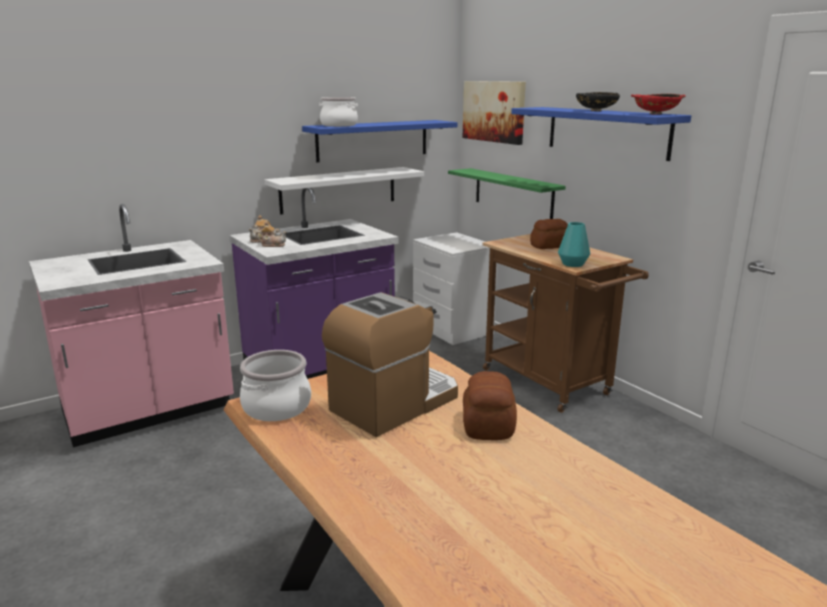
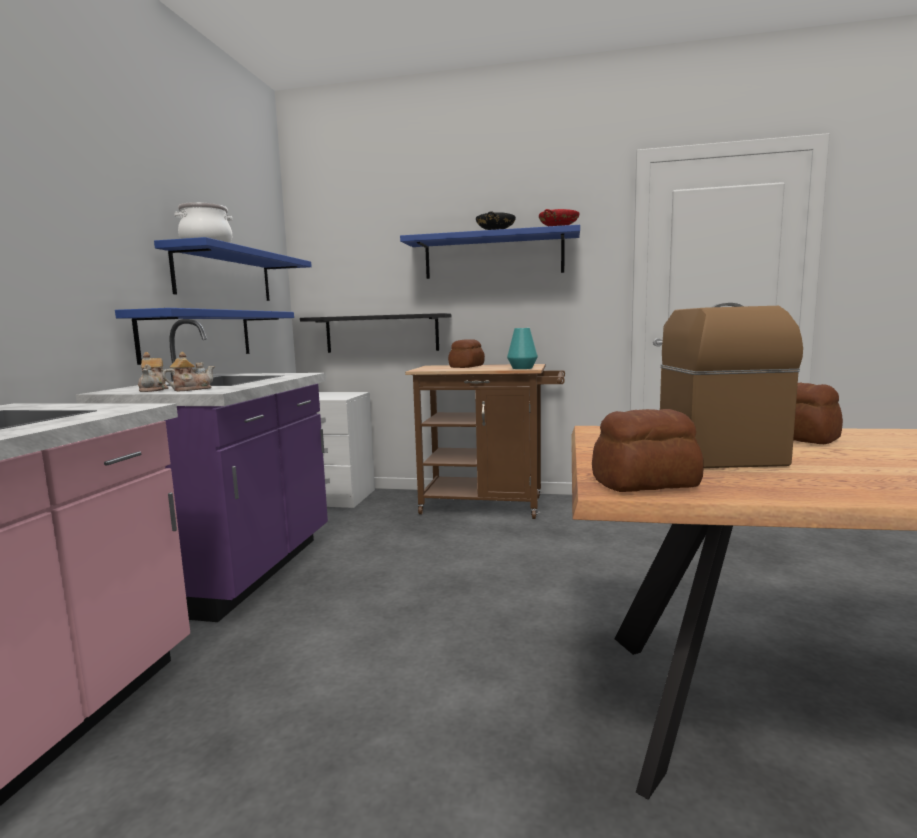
camera: 45 degrees left, 10 degrees down
(277, 407) = (646, 483): cooking pot -> bread
(338, 190) = (198, 335): white shelf -> blue shelf
(494, 111) = (343, 253): picture -> none
(513, 193) = (381, 333): green shelf -> black shelf

